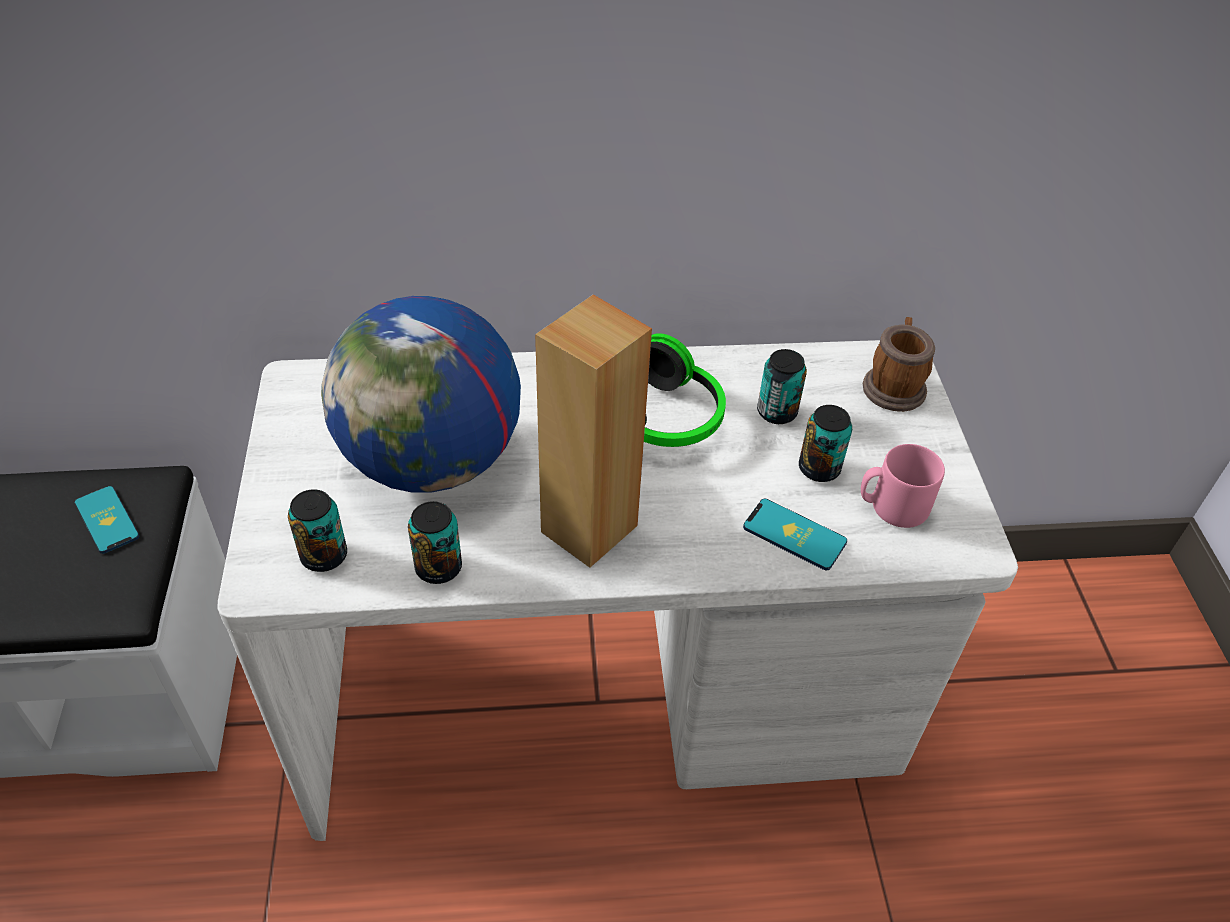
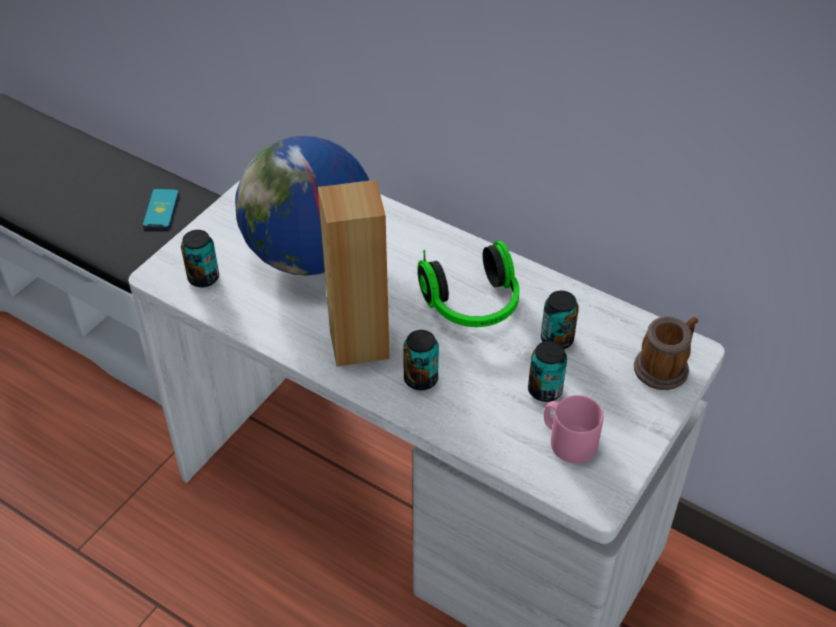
camera: 40 degrees right, 0 degrees up
(438, 567) = (255, 318): can -> can (420, 379)
(794, 535) = (481, 420): phone -> none

